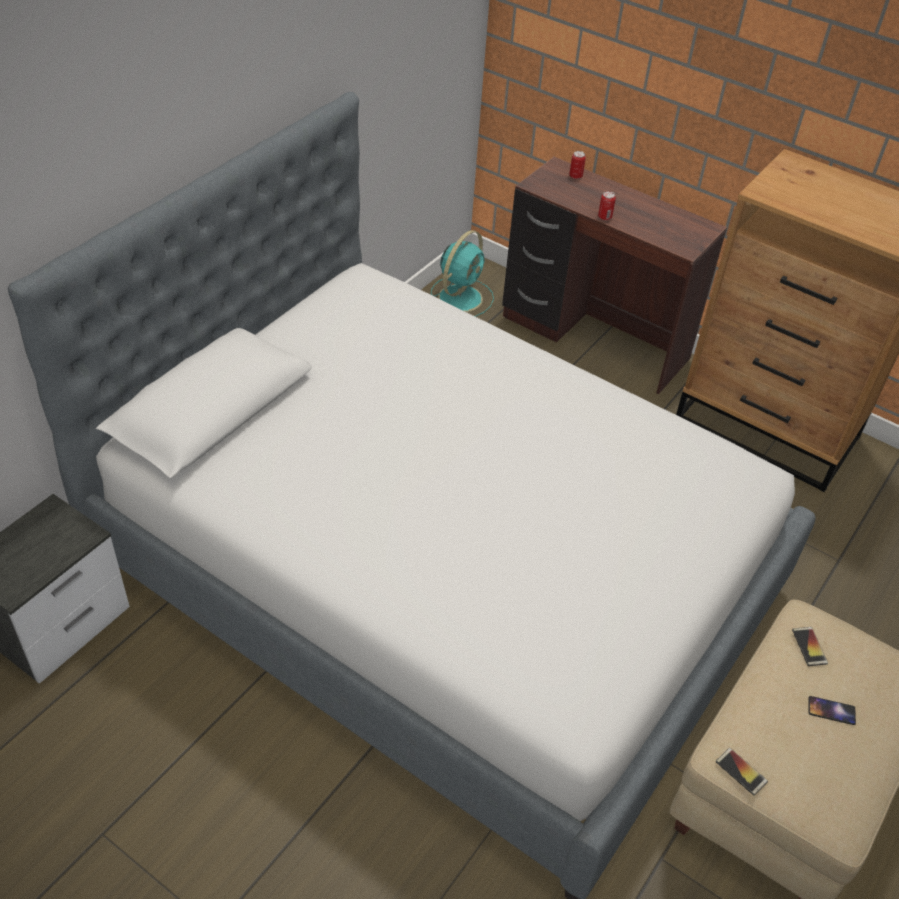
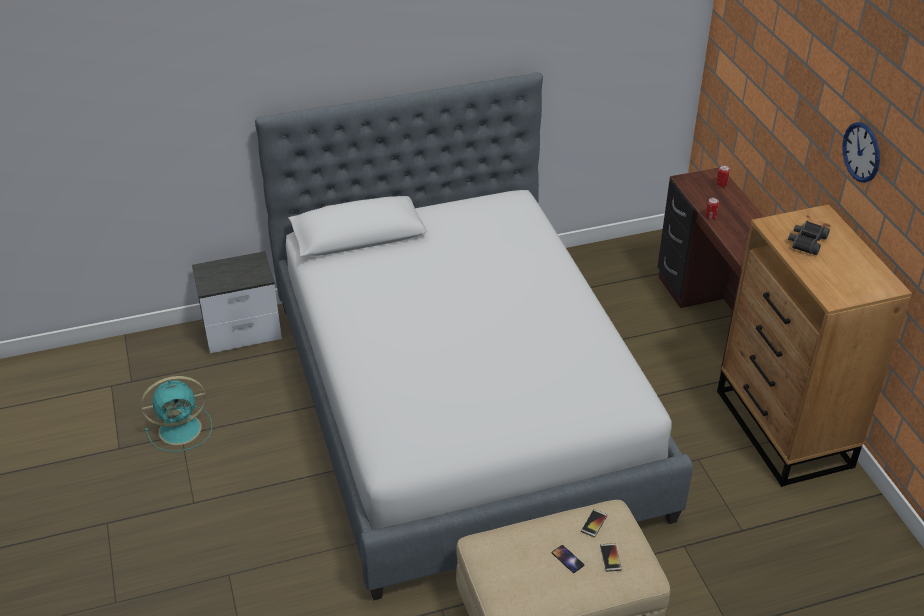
camera: 40 degrees right, 5 degrees down
(461, 297) = (641, 253): turquoise fan -> turquoise fan (182, 429)
(741, 771) = (478, 555): phone -> phone (610, 557)
(816, 198) = (806, 242): none -> black binoculars
(839, 67) = (861, 152): none -> wall clock

